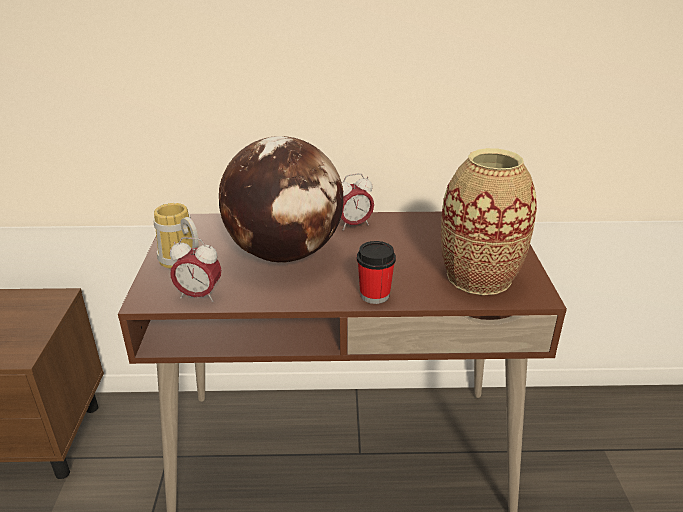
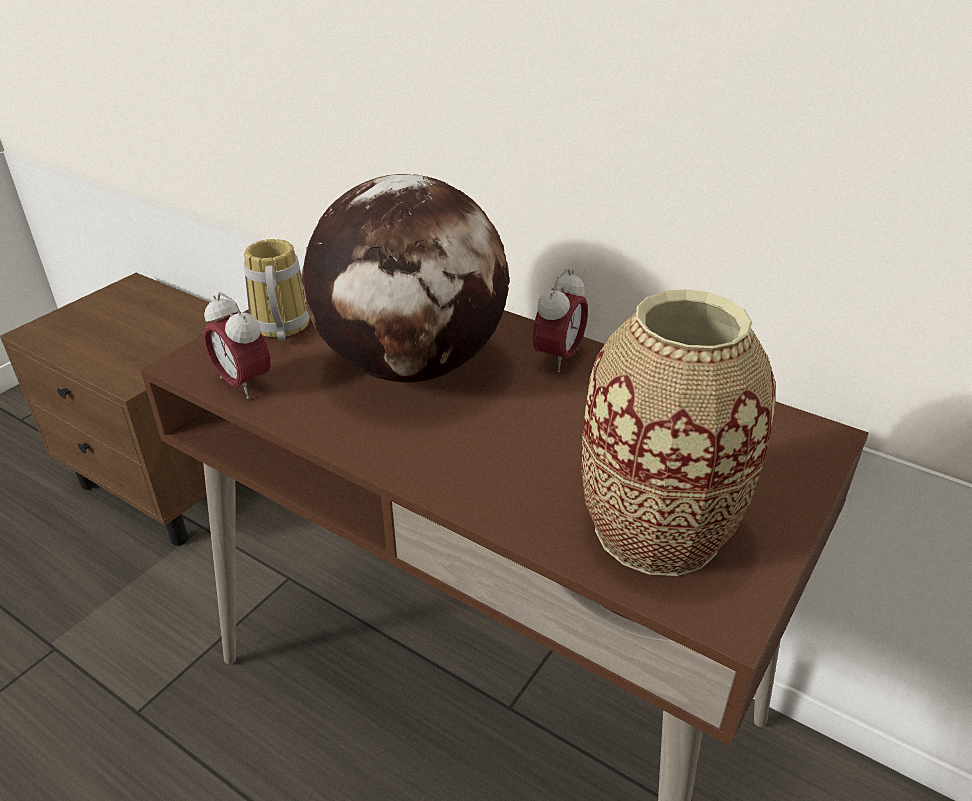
camera: 35 degrees right, 5 degrees up
(353, 225) = (558, 358): alarm clock -> alarm clock turned 75 degrees counterclockwise
(374, 295) = (455, 484): cup -> none

